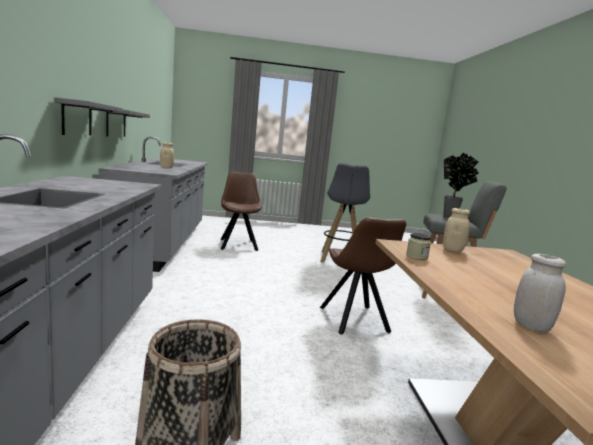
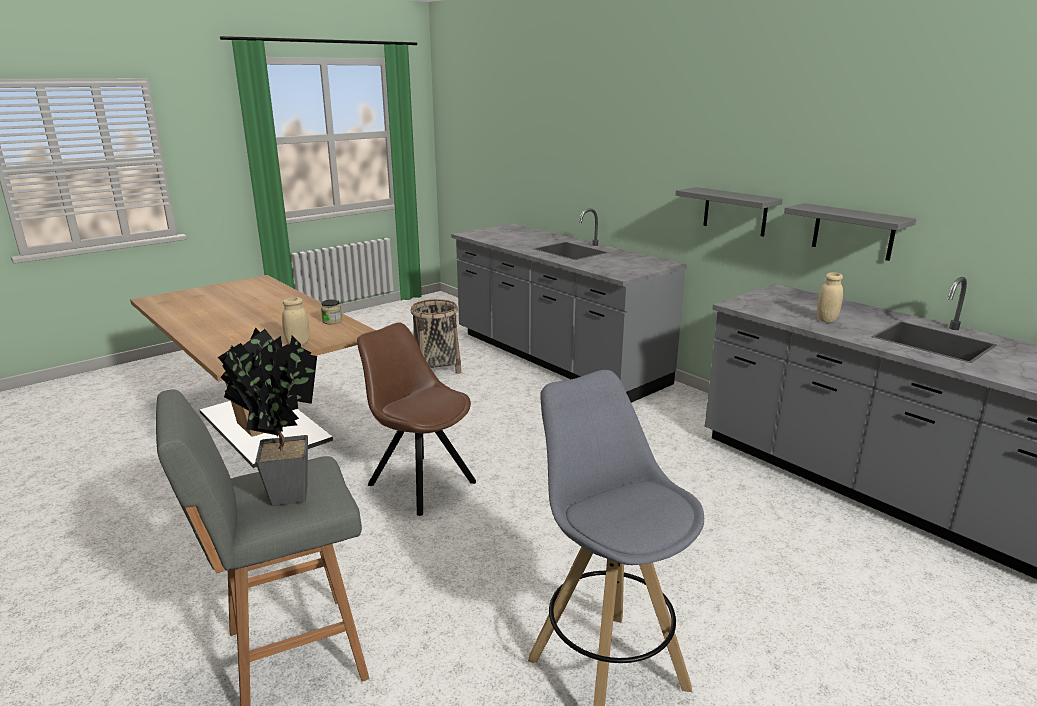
camera: 145 degrees right, 10 degrees up
(238, 244) = (833, 572): brown chair -> none
(531, 326) = (263, 295): white jar -> none

